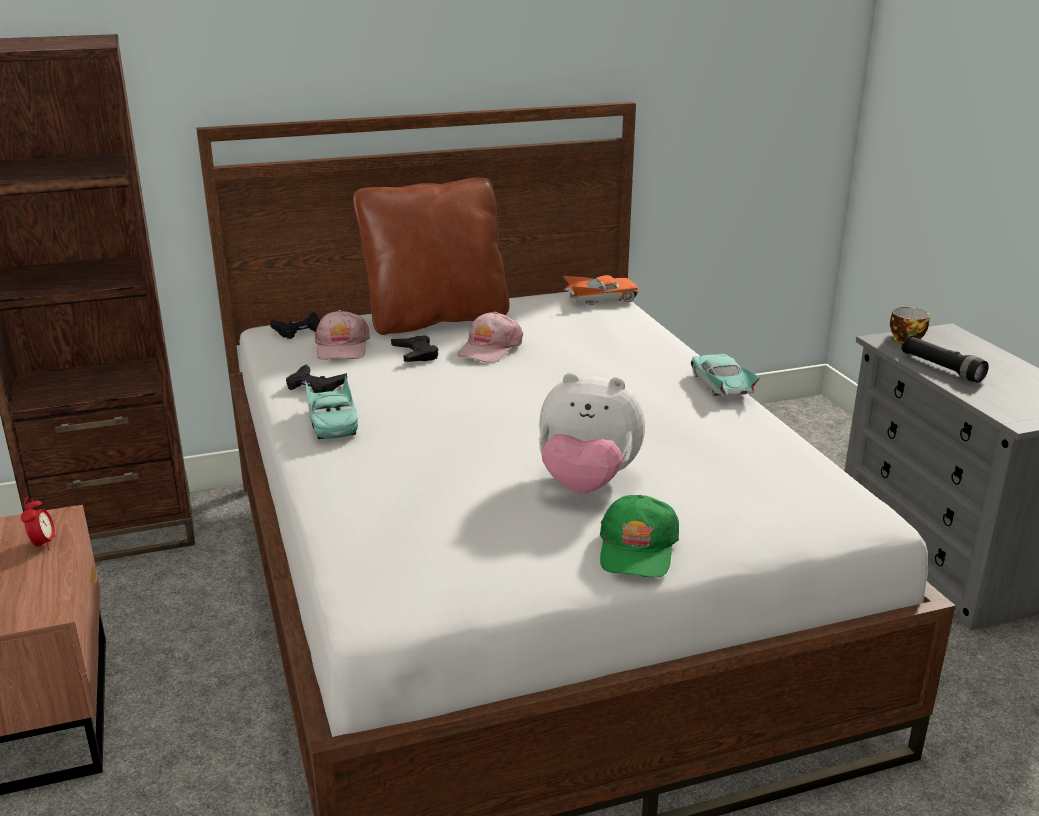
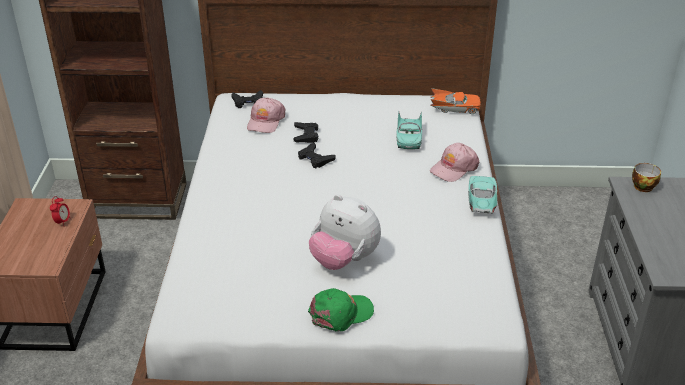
camera: 20 degrees right, 10 degrees up
(315, 386) = (233, 150): black game controller -> black game controller (315, 159)
(332, 422) = (227, 181): turquoise toy car -> turquoise toy car (409, 138)
(436, 318) = (336, 106): brown pillow -> none
(489, 349) = (353, 139): pink cap -> pink cap (454, 168)
(637, 549) = (341, 314): green cap -> green cap turned 150 degrees counterclockwise
(941, 368) = (647, 218): black flashlight -> none

